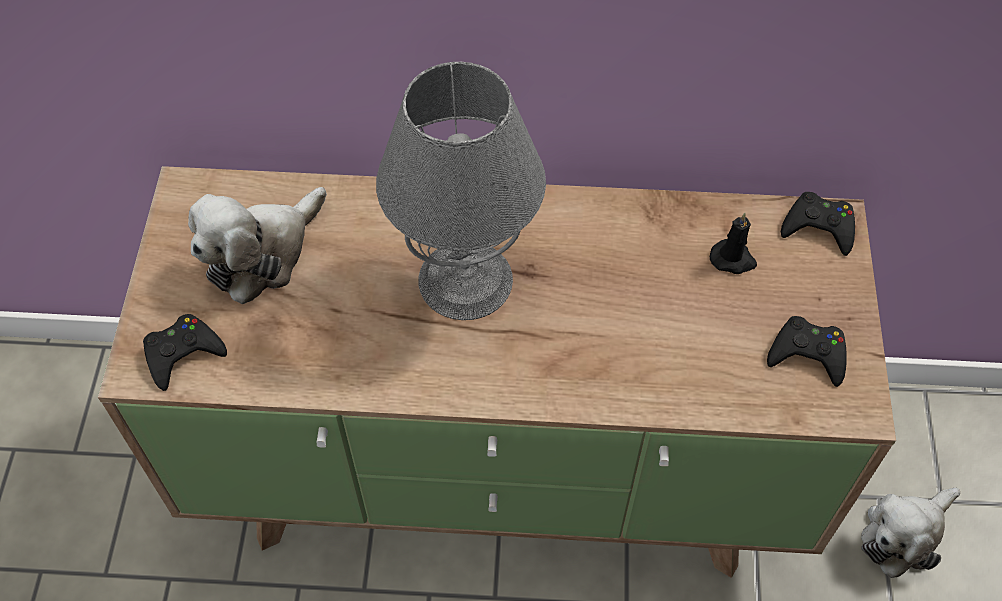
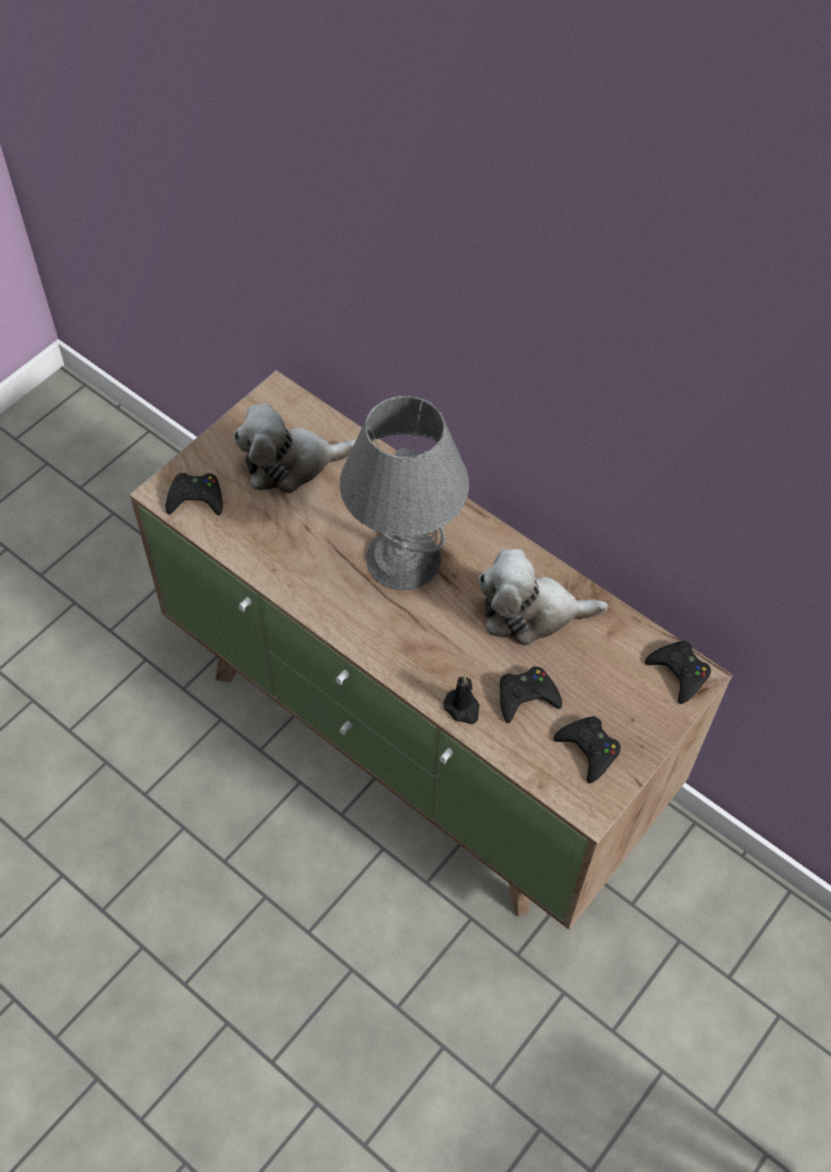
camera: 35 degrees right, 0 degrees up
(706, 341) = (526, 697): none -> black game controller
(733, 259) = (596, 656): black candle -> black candle (463, 708)
(903, 534) = (675, 979): plush toy -> plush toy (531, 613)

